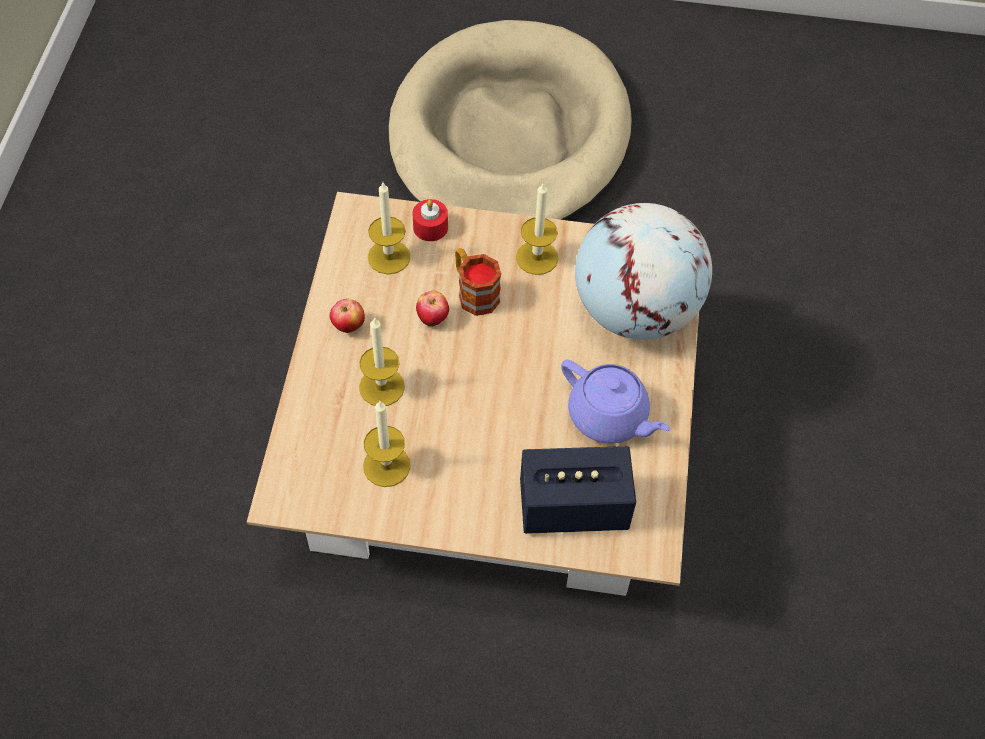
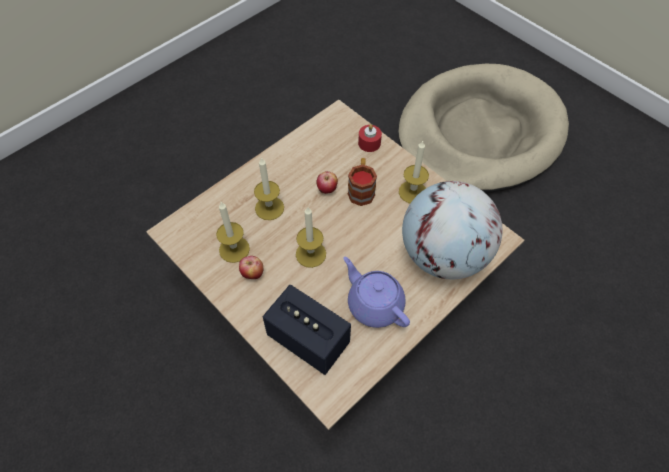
camera: 40 degrees right, 0 degrees up
(348, 327) = (281, 168): apple -> apple (252, 274)
(389, 257) = (334, 145): candle -> candle (310, 254)
(609, 417) = (374, 304): purple teapot -> purple teapot turned 150 degrees clockwise

